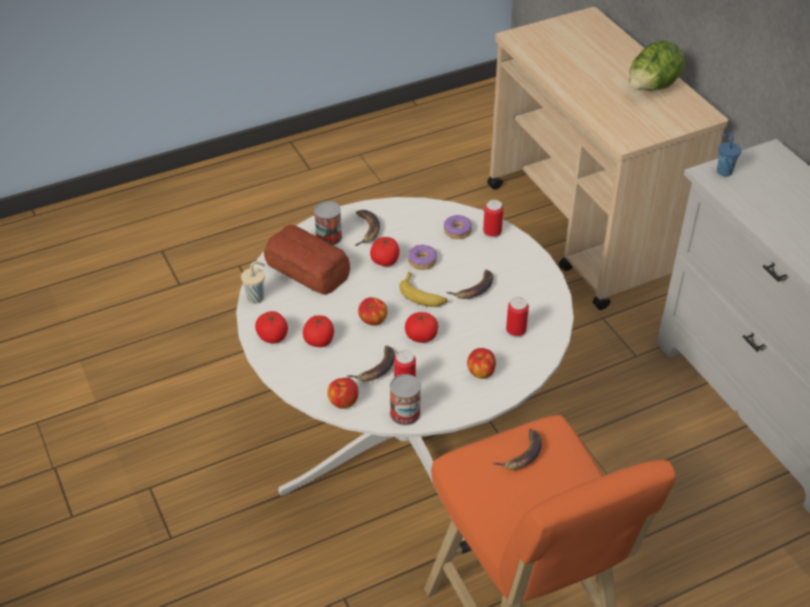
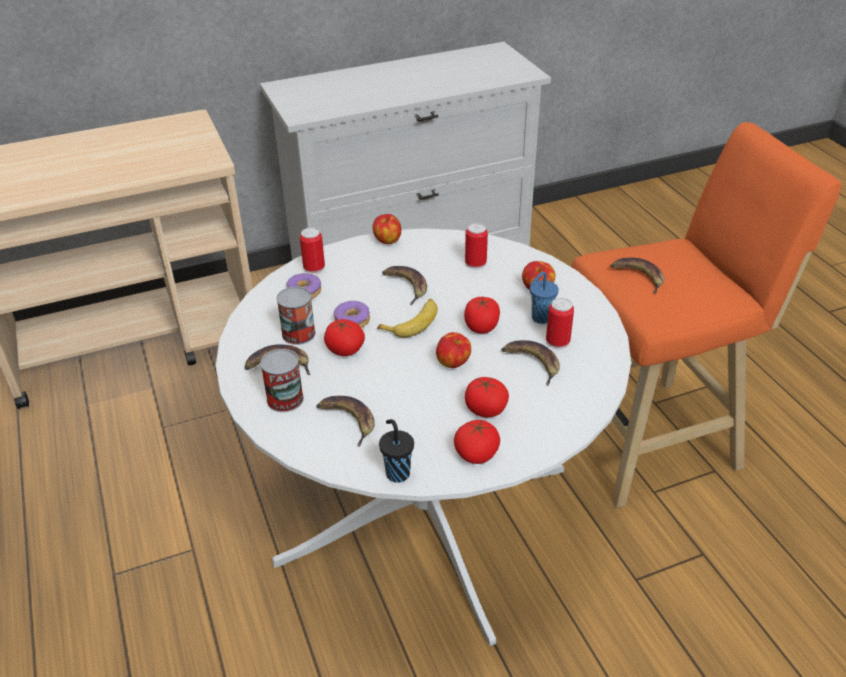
camera: 85 degrees left, 5 degrees down
(256, 298) = (397, 473): beige cup -> black cup
(308, 269) = (347, 420): bread -> banana
(343, 402) = (589, 390): apple -> apple (387, 241)
(405, 413) = (601, 343): can -> can (298, 334)
(652, 88) = (129, 139): lettuce -> none
(723, 171) = (299, 109): blue cup -> blue cup (540, 318)

